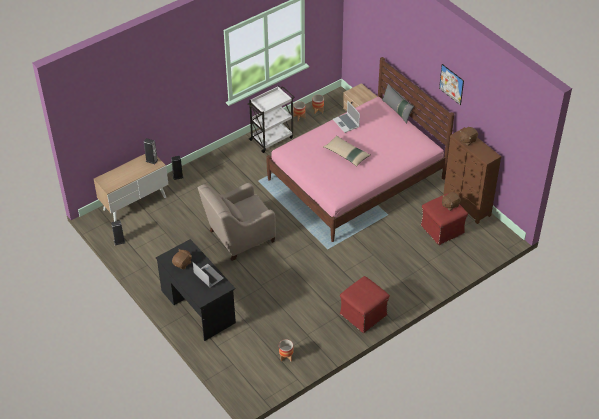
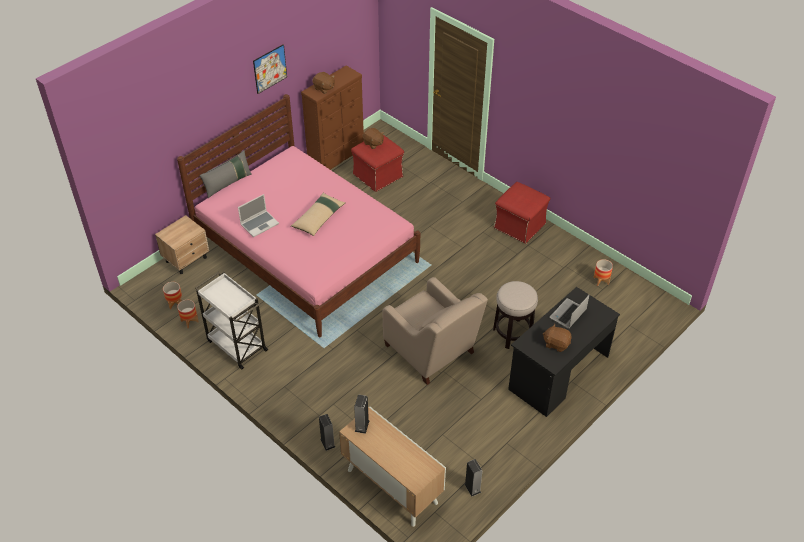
camera: 100 degrees left, 0 degrees up
(243, 286) = (512, 334): none -> stool

